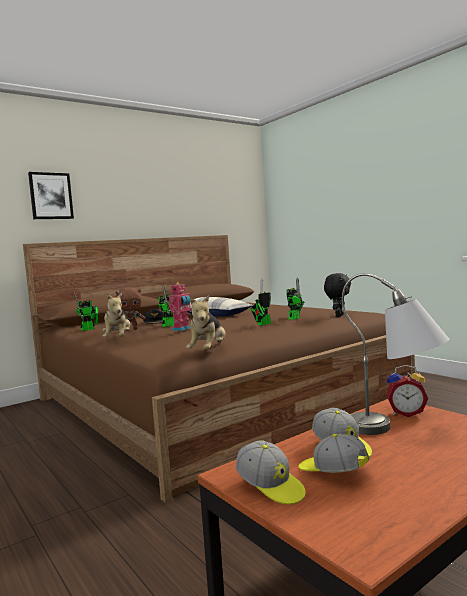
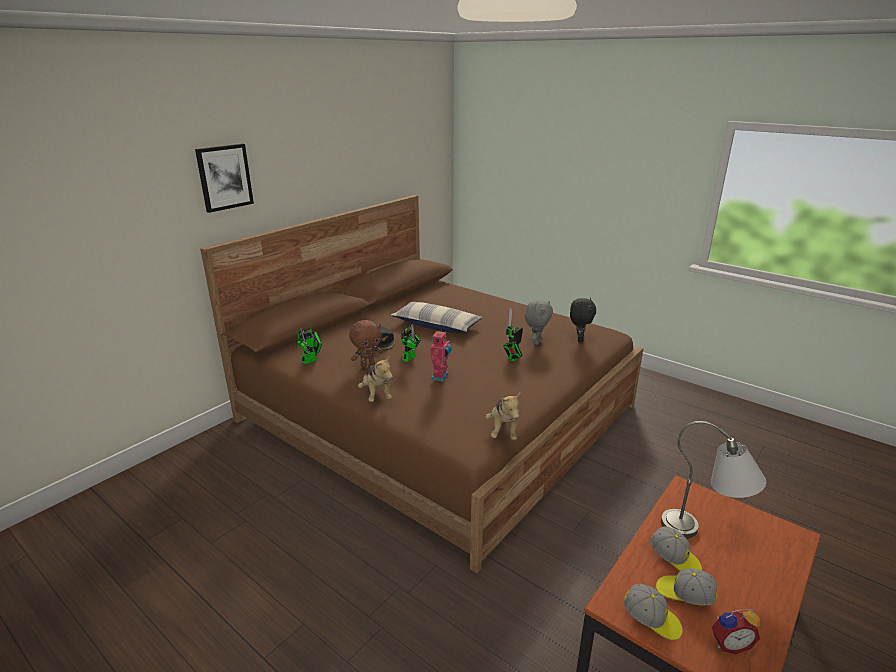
camera: 15 degrees left, 20 degrees up
(295, 318) = (536, 342): toy robot -> grey plush toy
(406, 413) = (699, 503): alarm clock -> alarm clock (729, 643)

